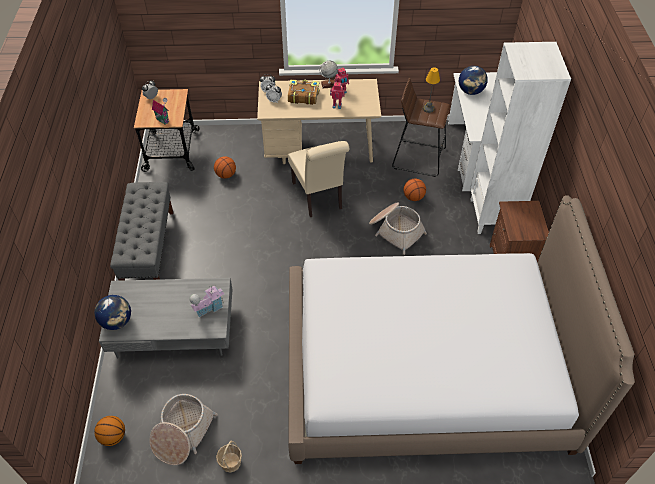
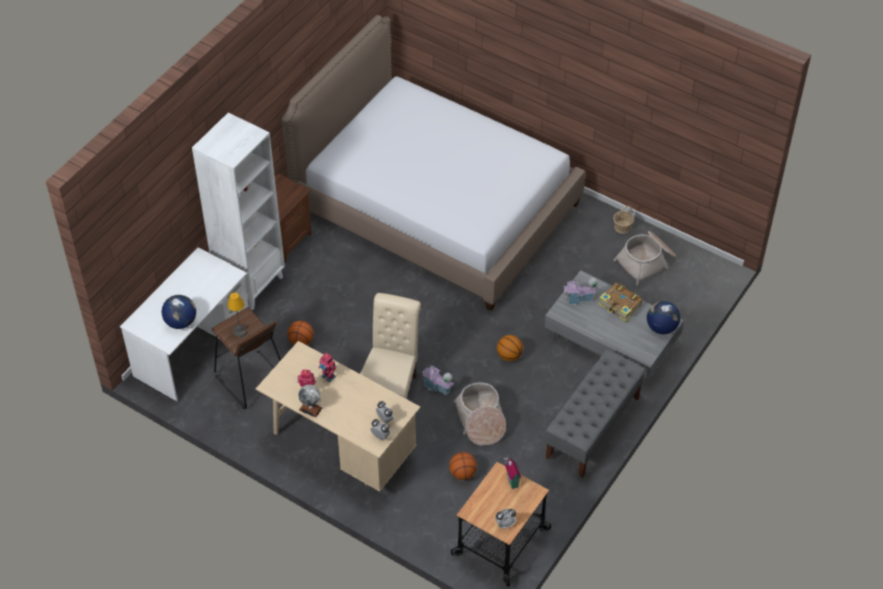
camera: 145 degrees left, 0 degrees up
(113, 437) = (700, 286): basketball -> basketball (509, 355)
(288, 218) = (437, 387): none -> toy house
(303, 96) = (351, 408): book -> book (620, 306)
(395, 231) = (351, 319): basket -> basket (480, 420)

